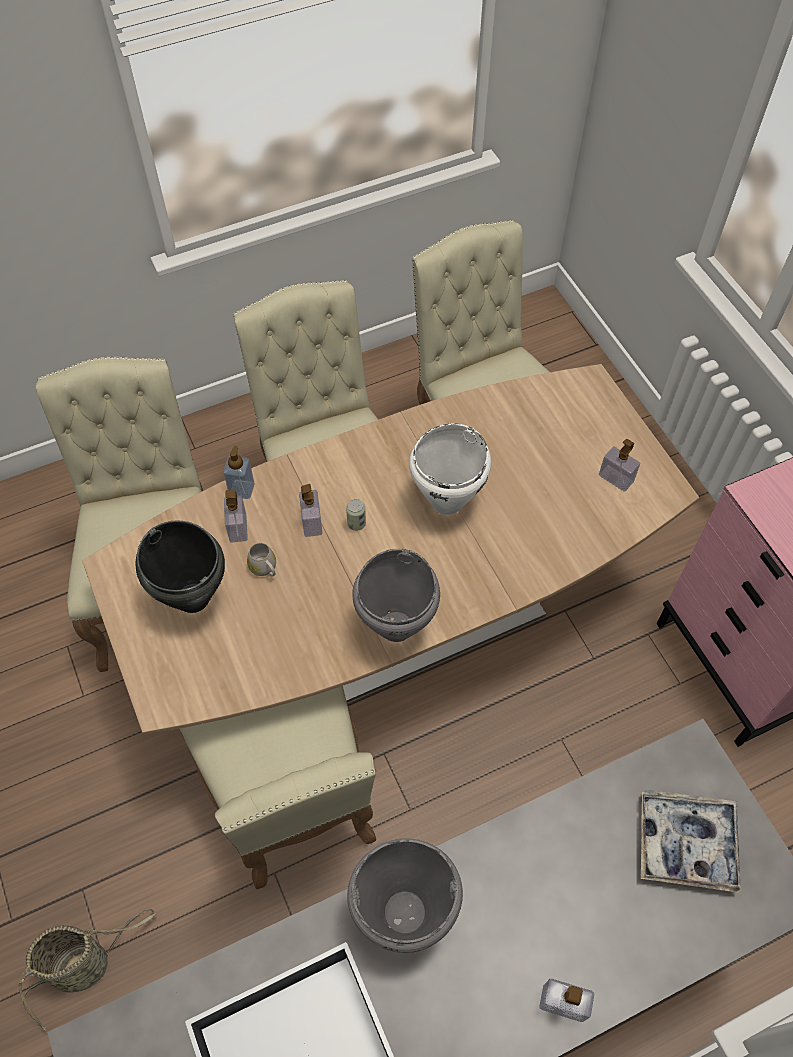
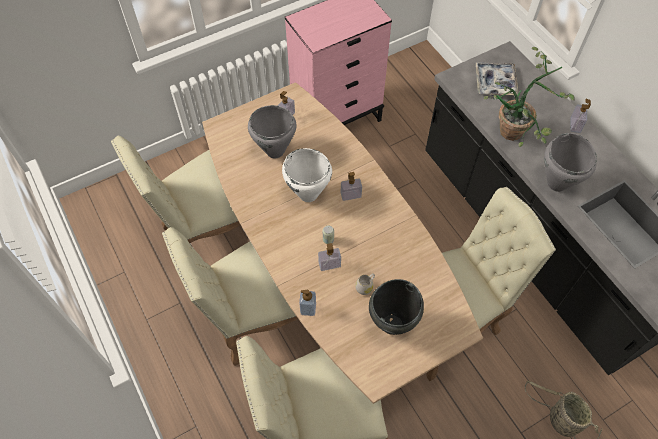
camera: 95 degrees left, 0 degrees up
(238, 528) = (338, 306): soap dispenser -> soap dispenser (350, 195)
(395, 627) = (394, 214): grey cooking pot -> grey cooking pot (275, 151)
(544, 861) = (518, 132): none -> potted plant

